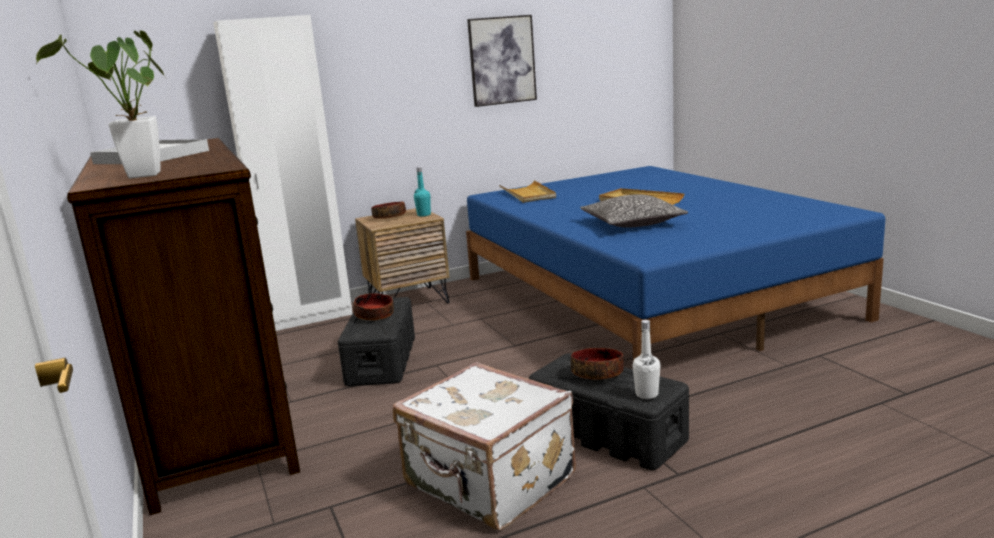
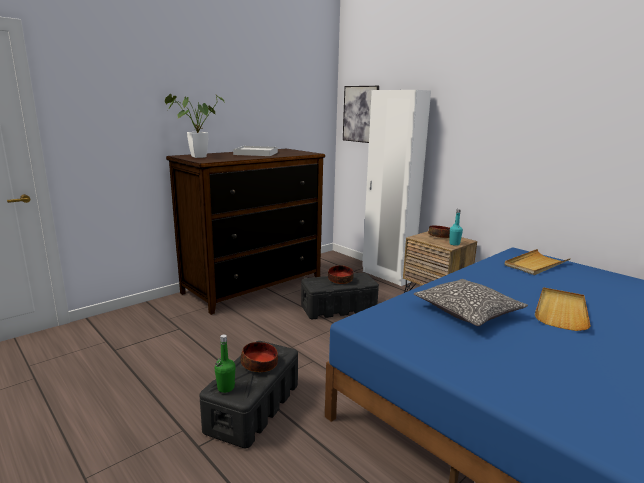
camera: 70 degrees right, 0 degrees up
(488, 483) = (194, 368): white suitcase -> none
(502, 60) = (581, 142): picture -> picture (360, 114)
(646, 394) = (226, 388): white bottle -> green bottle

